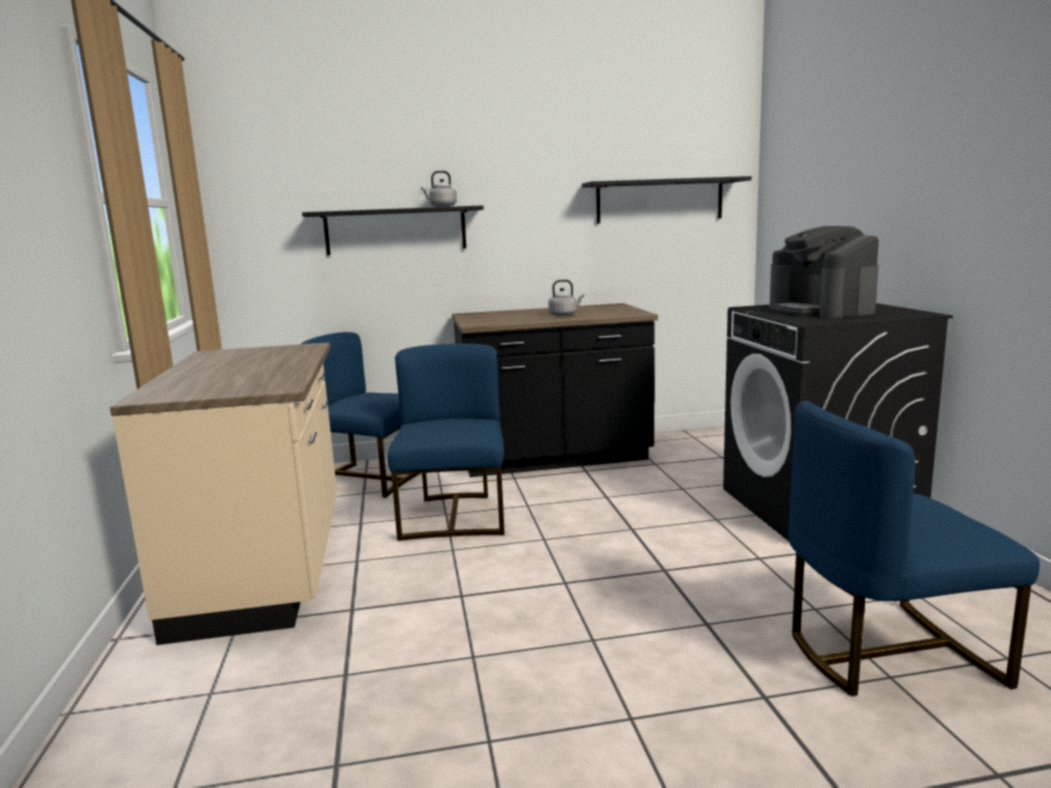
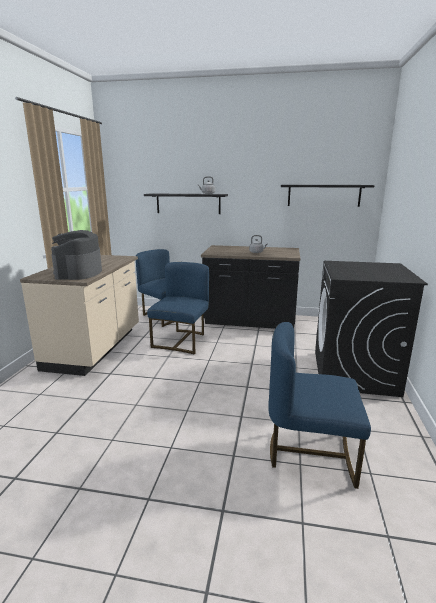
camera: 20 degrees right, 5 degrees up
(821, 310) = (364, 269): coffee machine -> coffee machine (79, 273)

